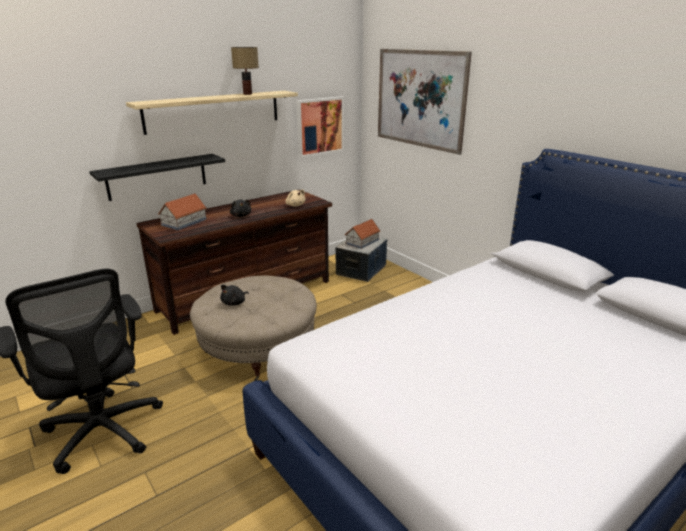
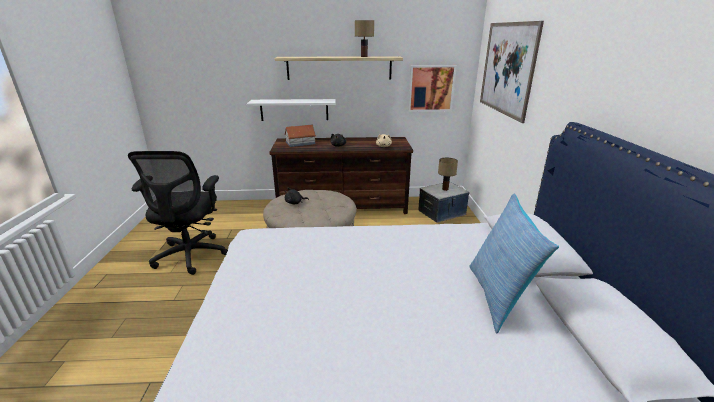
camera: 35 degrees right, 0 degrees up
(157, 176) = (294, 109): black shelf -> white shelf
(362, 242) = (444, 189): toy house -> table lamp
(580, 316) = (499, 296): none -> pillow

